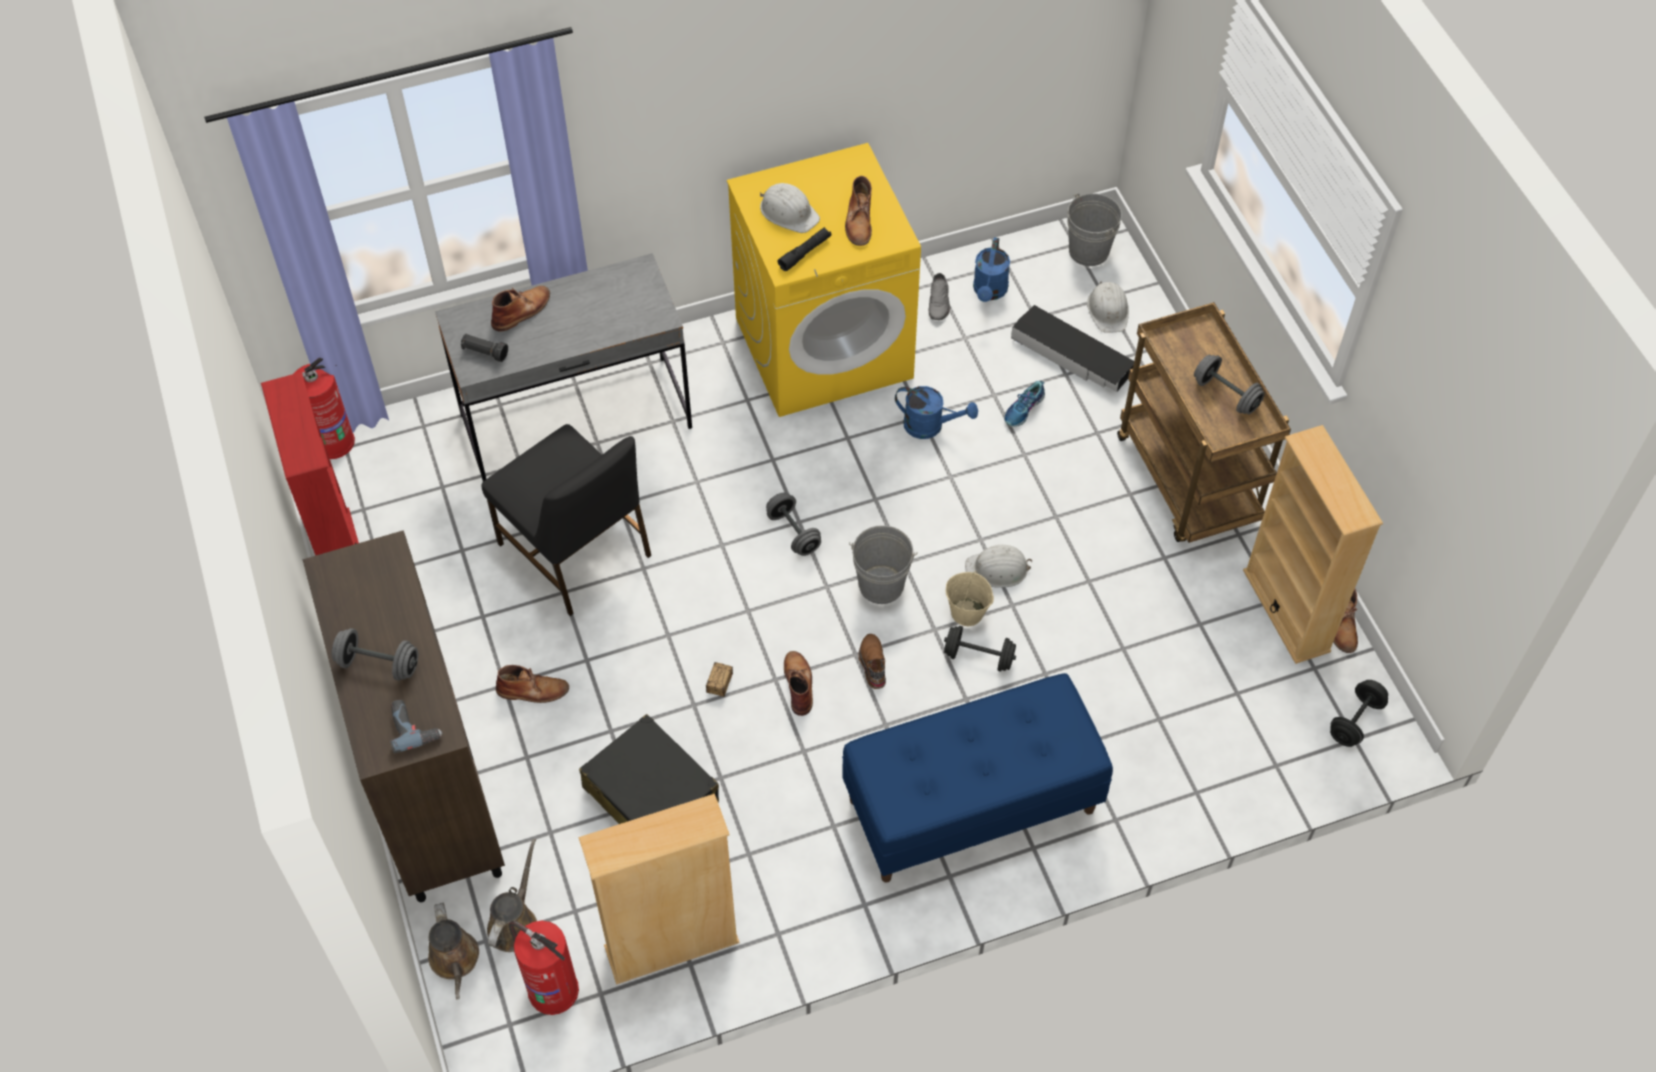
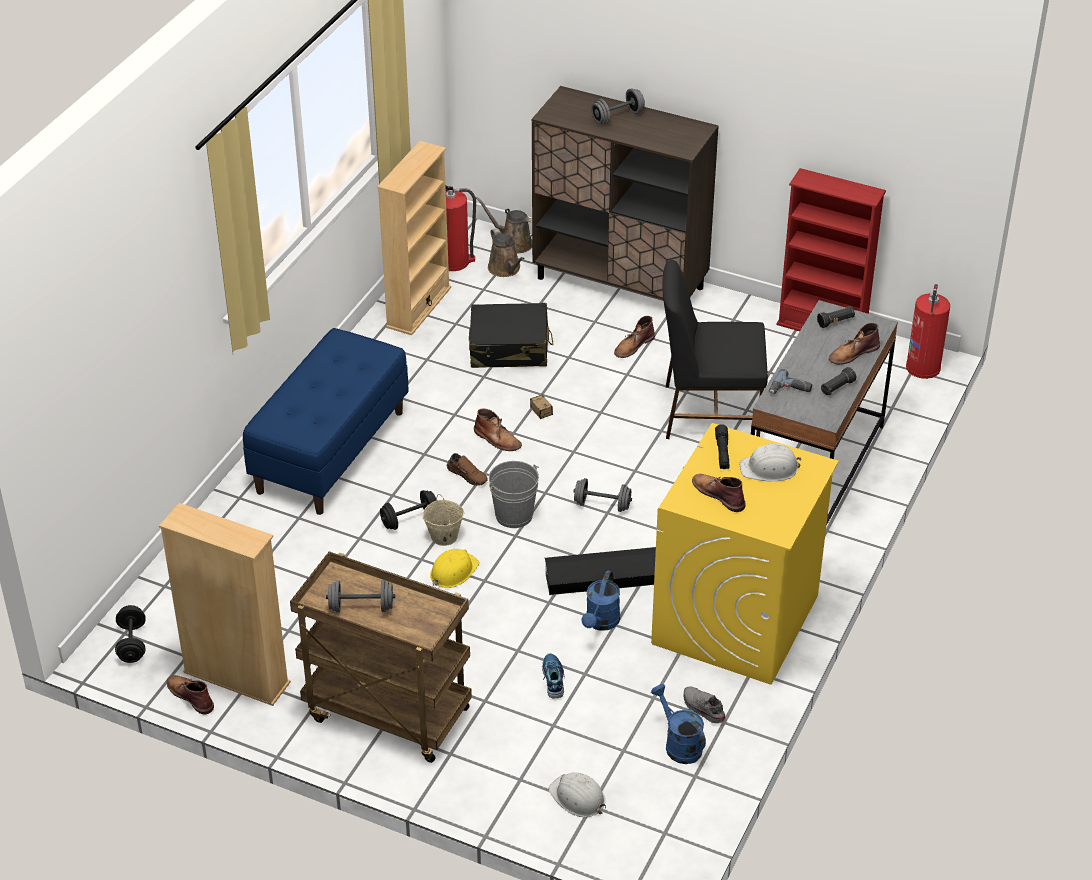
camera: 135 degrees right, 15 degrees down
(414, 726) = (566, 110): power drill -> power drill (790, 390)
(522, 310) = (853, 353): brown boot -> brown boot turned 60 degrees clockwise
(588, 290) = (837, 388): none -> black flashlight
(930, 426) = (601, 623): blue watering can -> blue watering can turned 45 degrees counterclockwise
(997, 569) = (453, 571): white hard hat -> yellow hard hat
(1072, 355) = (564, 742): black storage box -> black storage box (602, 576)
(1088, 251) = (648, 835): grey bucket -> none

